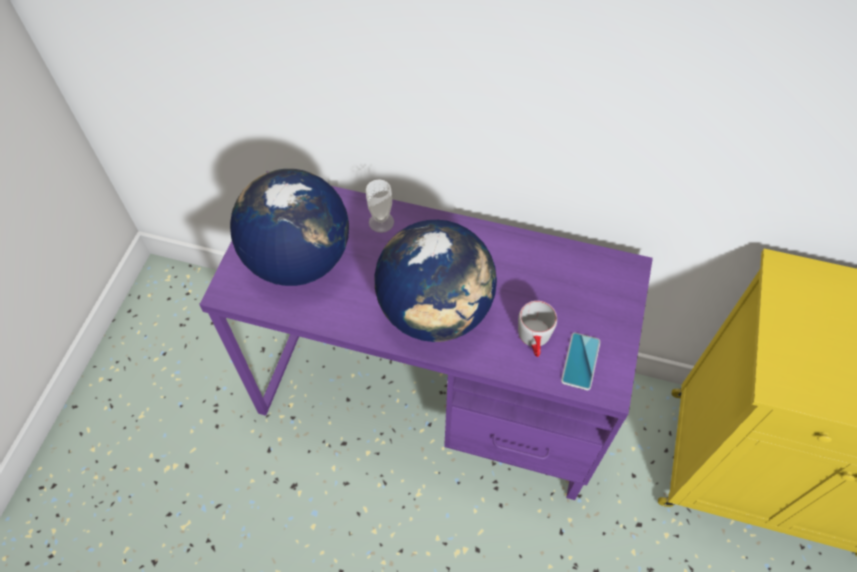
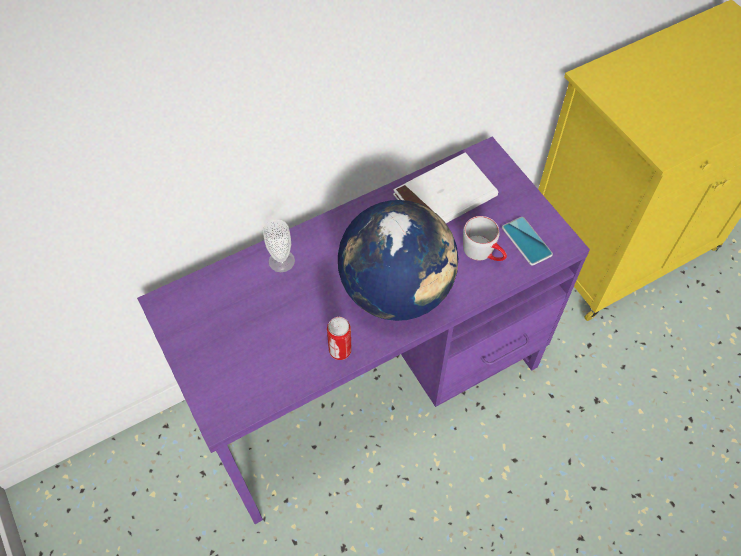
camera: 45 degrees left, 0 degrees up
(298, 259) = (249, 342): globe -> none
(347, 318) = (340, 352): none -> can
(554, 273) = (445, 196): none -> white book

